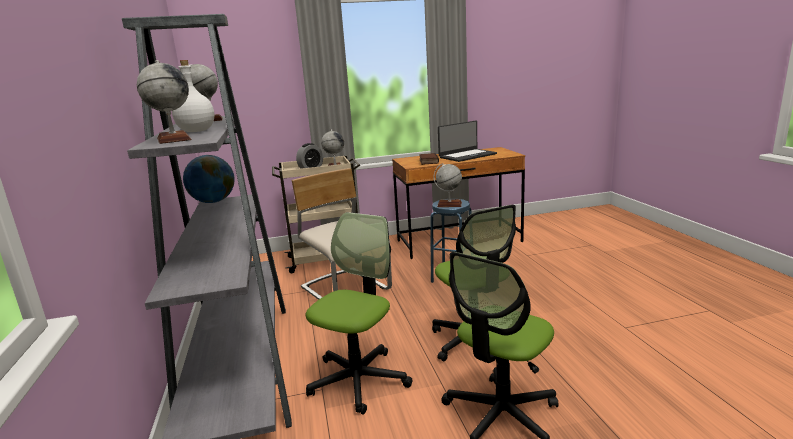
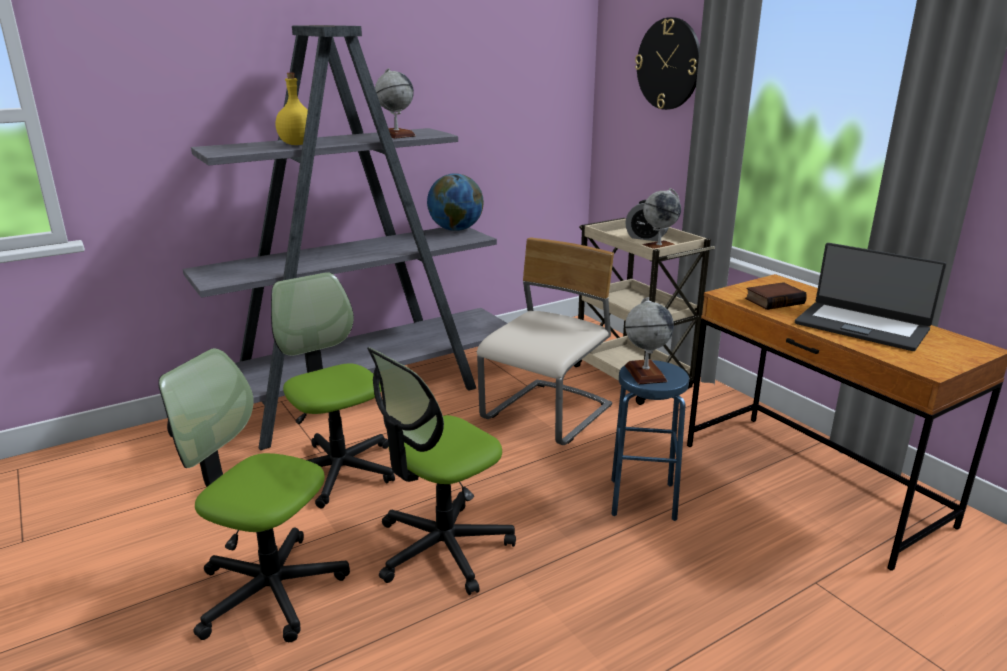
camera: 70 degrees right, 5 degrees up
(173, 139) = (242, 147): globe -> none
(197, 131) = (298, 144): white bottle -> yellow bottle
(262, 62) = (669, 64): none -> wall clock
(358, 380) = (338, 471): office chair -> office chair turned 135 degrees counterclockwise

